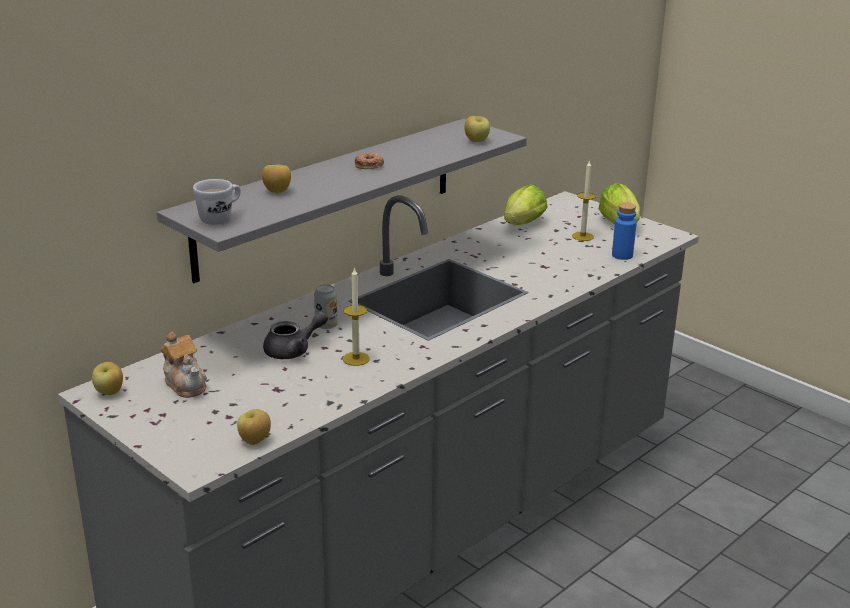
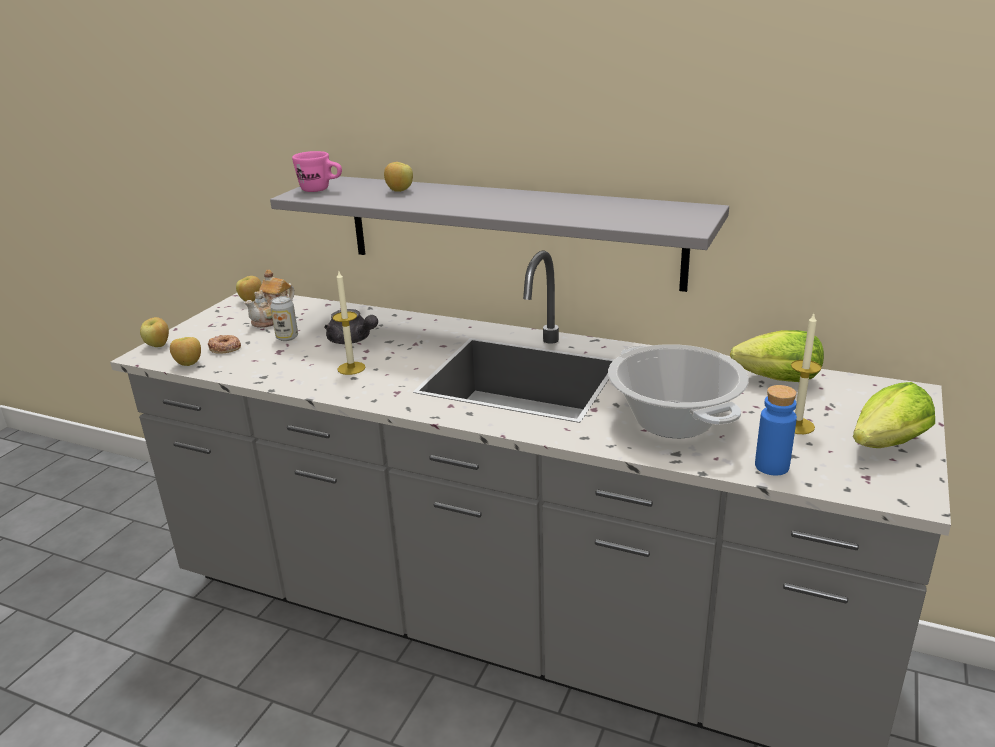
camera: 70 degrees right, 0 degrees up
(221, 218) = (321, 190): white mug -> pink mug
(326, 325) = (411, 341): can -> can (287, 337)
(369, 165) = (508, 201): donut -> donut (225, 348)
(477, 141) = (649, 221): apple -> apple (158, 345)
(550, 265) = (674, 420): none -> cooking pot

